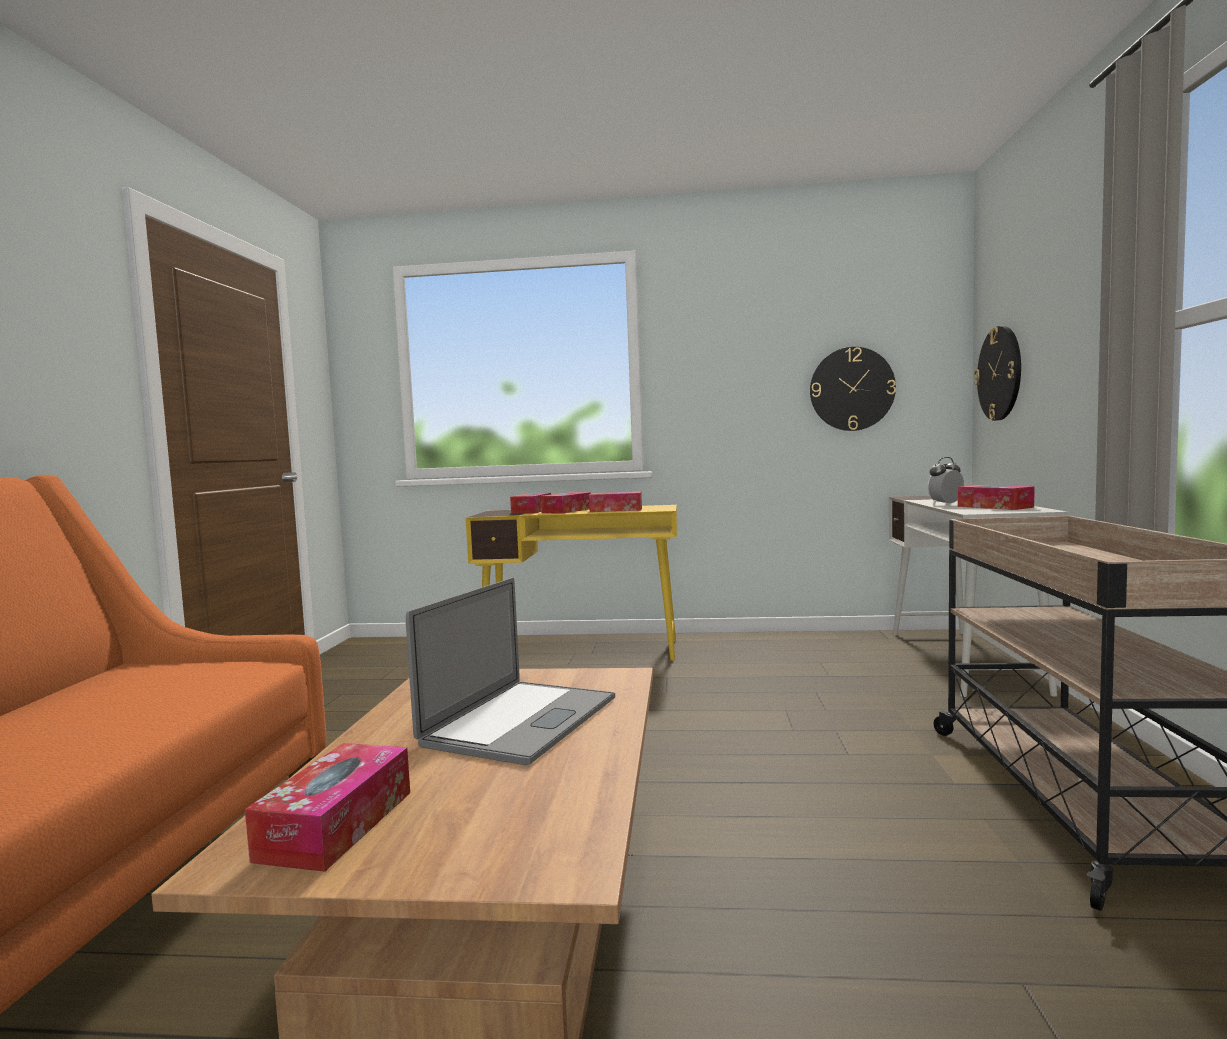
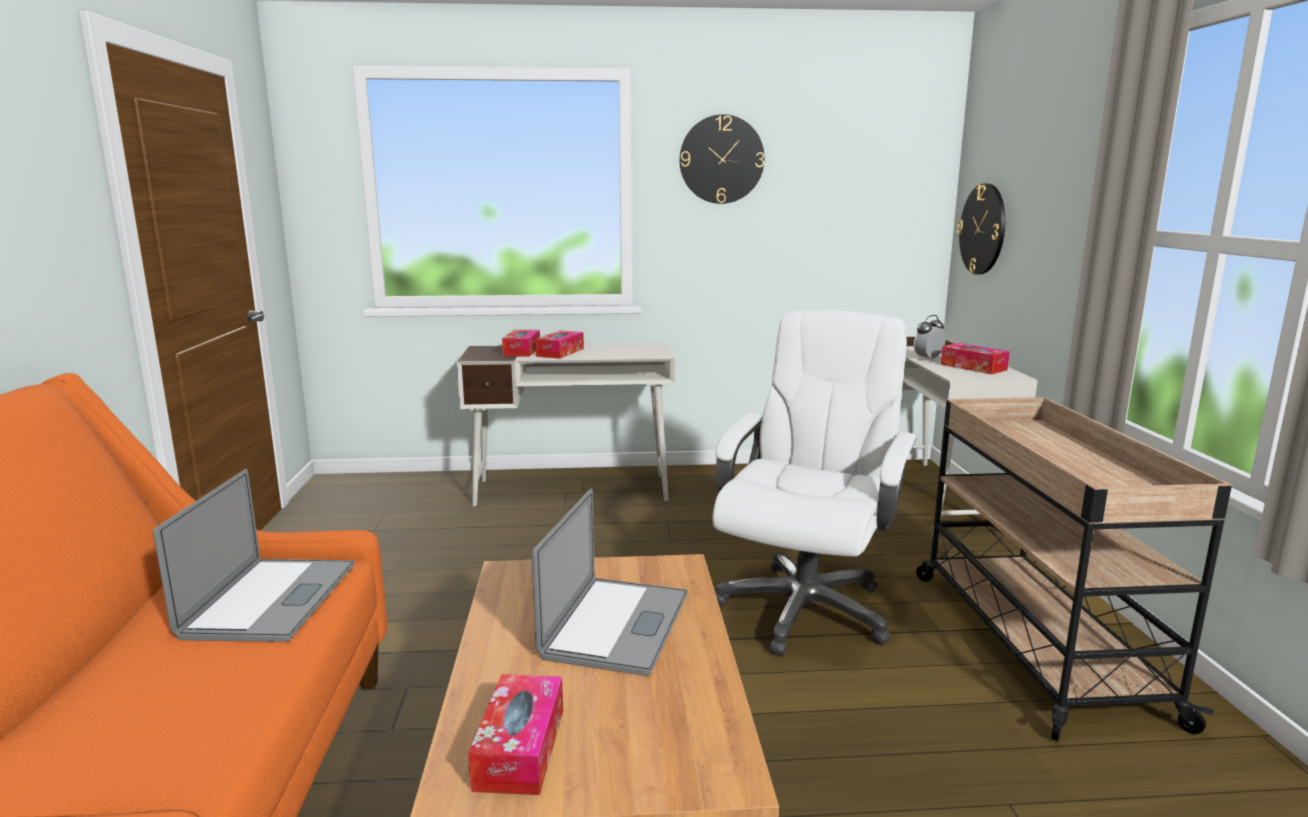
camera: 10 degrees left, 10 degrees up
(179, 686) = (271, 599): none -> laptop
(582, 651) = (573, 490): yellow desk -> white desk
(616, 510) = (612, 353): tissue box -> none
(794, 756) = (804, 608): none -> white office chair
(852, 389) = (842, 229): wall clock -> wall clock (721, 159)

